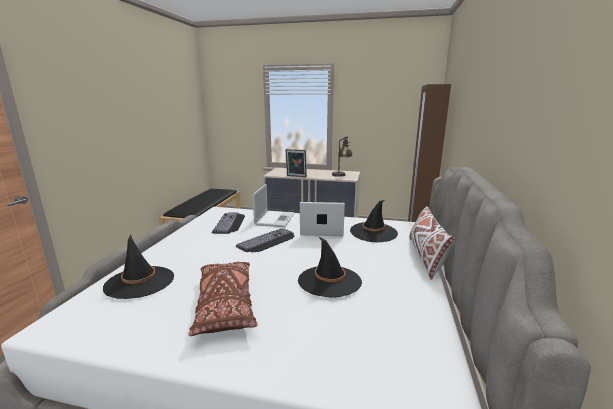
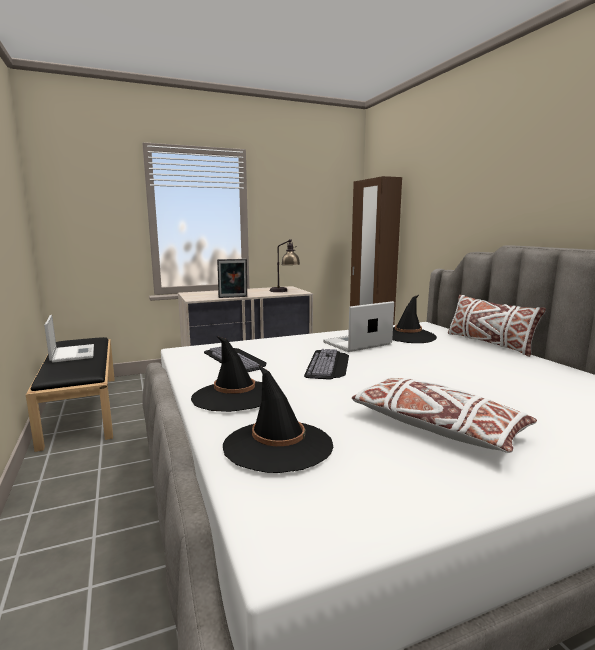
camera: 35 degrees left, 5 degrees down
(226, 304) = (435, 427): brown pillow -> white pillow
(275, 219) = (282, 344): laptop -> laptop (72, 353)
(329, 281) = (469, 379): black hat -> black hat (234, 396)

